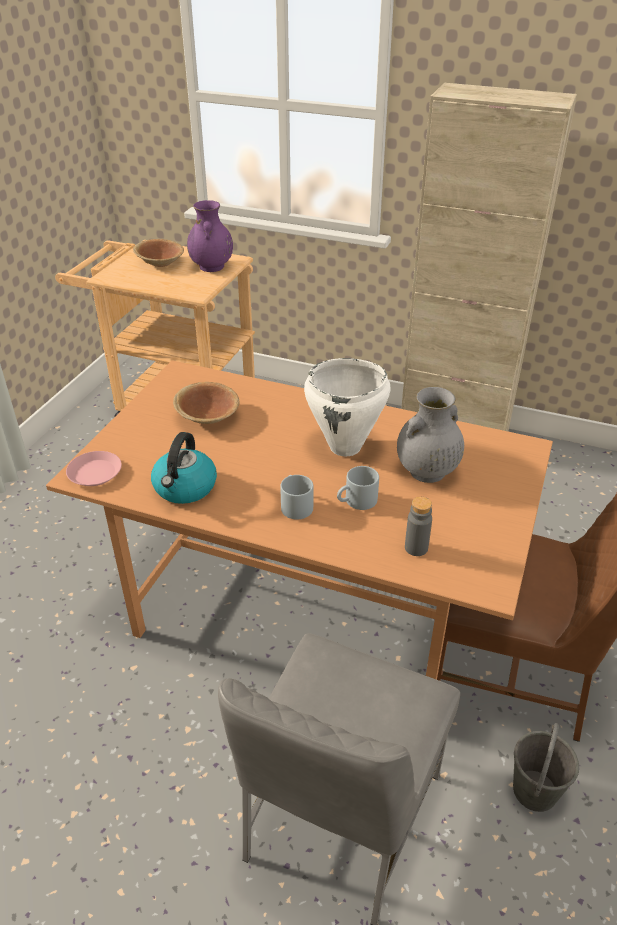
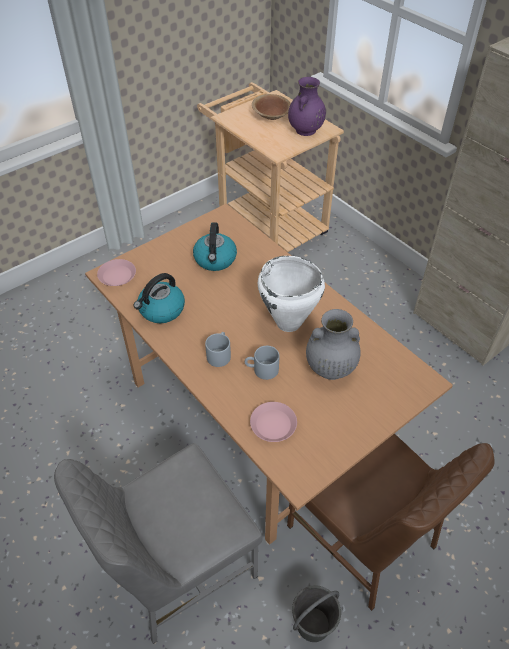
camera: 30 degrees right, 10 degrees up
(208, 416) = (215, 260): brown bowl -> kettle
(416, 548) = (273, 424): grey bottle -> pink plate

